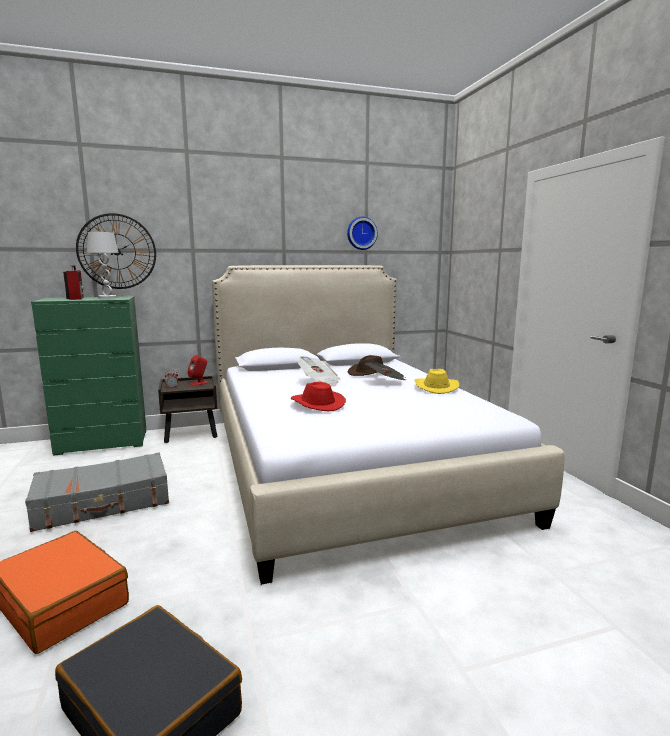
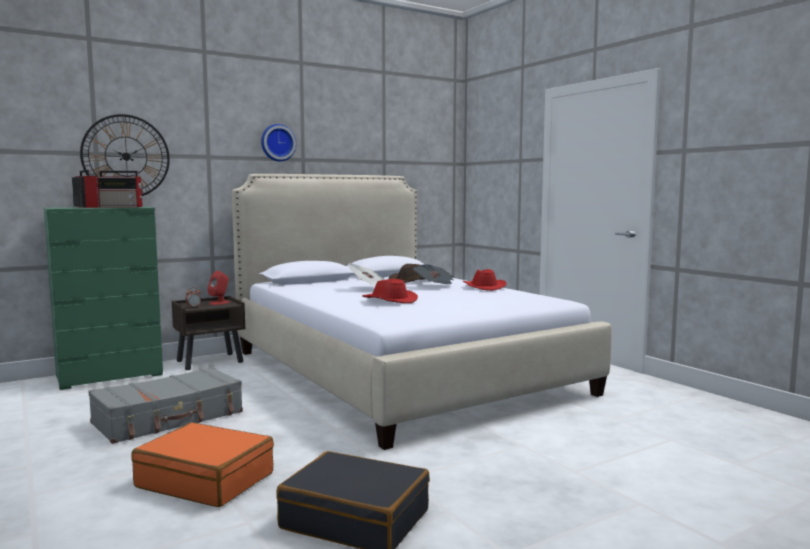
camera: 15 degrees left, 5 degrees down
(107, 297) = (122, 206): white table lamp -> radio
(361, 233) = (379, 143): wall clock -> wall clock (277, 143)
(435, 387) = (483, 287): yellow hat -> red hat

